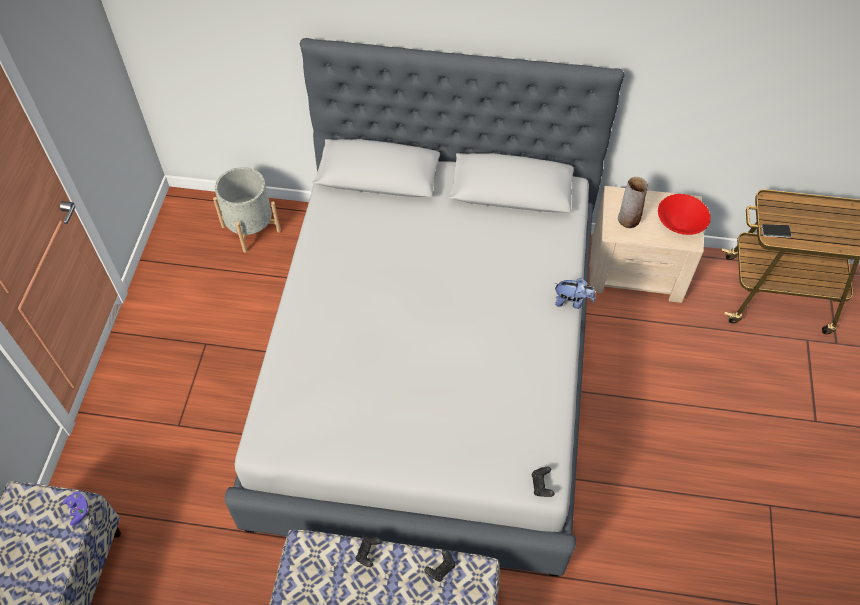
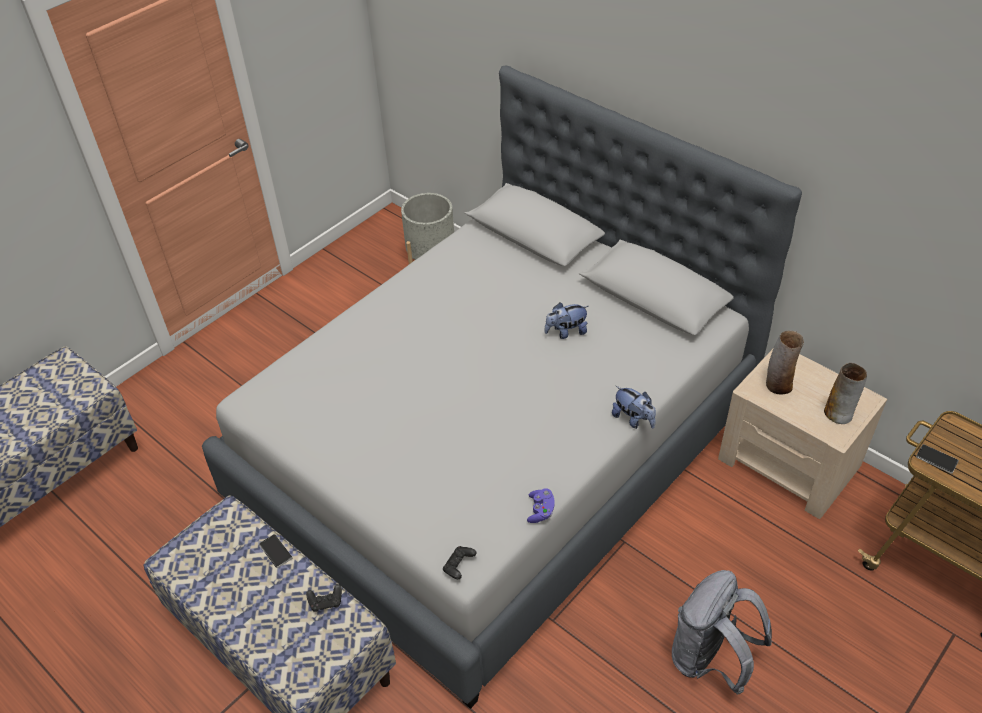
camera: 35 degrees right, 10 degrees down
(78, 510) = (92, 392): purple game controller -> purple game controller (540, 510)
(368, 553) = (275, 551): black game controller -> phone
(470, 253) = (566, 332): none -> plush toy
(680, 223) = (838, 413): red bowl -> vase
(683, 443) = (710, 659): none -> grey backpack

